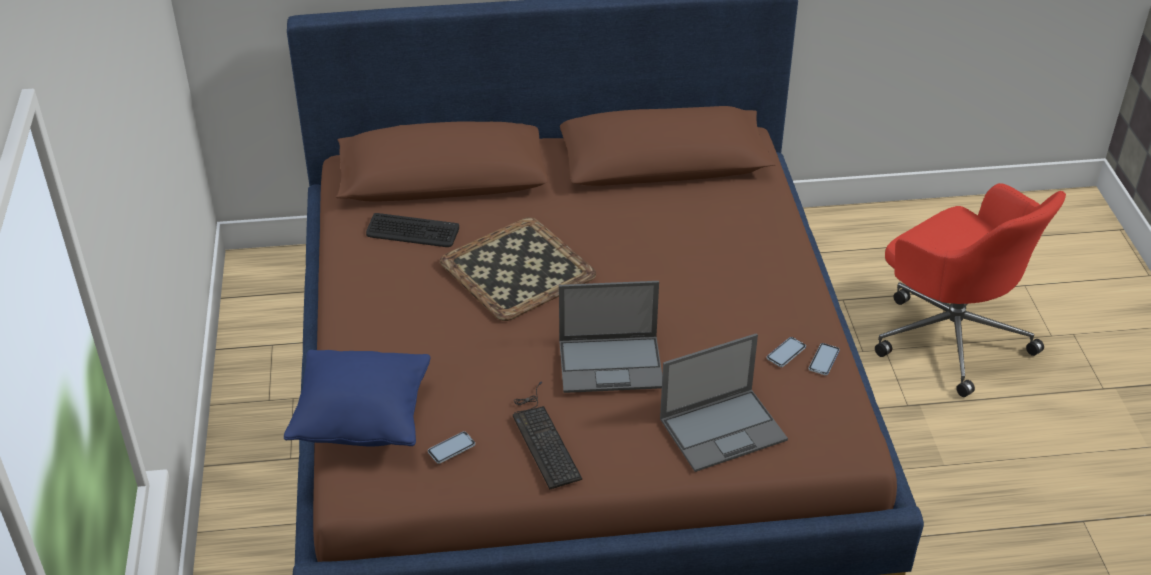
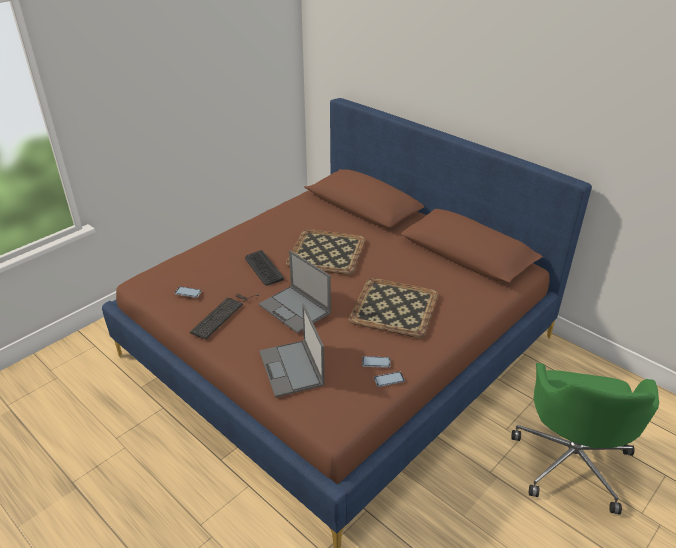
camera: 50 degrees right, 5 degrees down
(363, 421) = (183, 263): blue pillow -> none
(412, 232) = (315, 216): keyboard -> keyboard (263, 268)
(704, 281) = (393, 308): none -> tray
(724, 429) = (291, 368): laptop -> laptop turned 45 degrees clockwise
(950, 334) = (571, 461): red office chair -> green office chair

